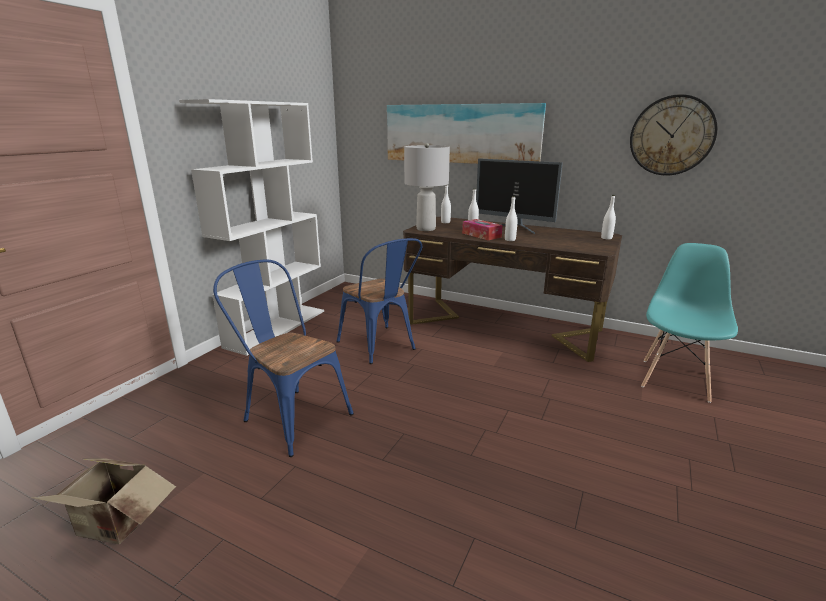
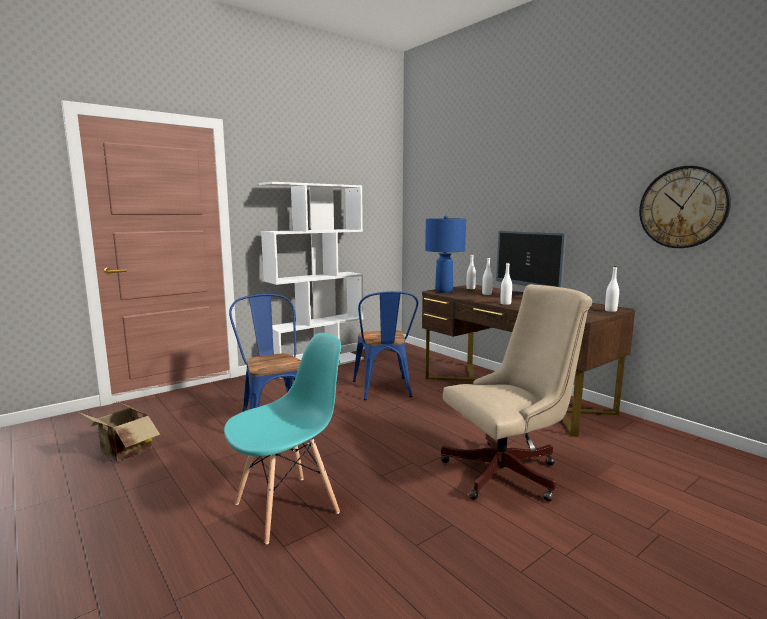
camera: 25 degrees right, 10 degrees down
(425, 229) = (444, 291): grey table lamp -> blue table lamp
(460, 133) = (492, 209): picture -> none
(481, 235) = (485, 298): tissue box -> none
(575, 415) = (509, 472): none -> beige office chair
(675, 379) = (659, 470): turquoise chair -> turquoise chair (288, 507)

